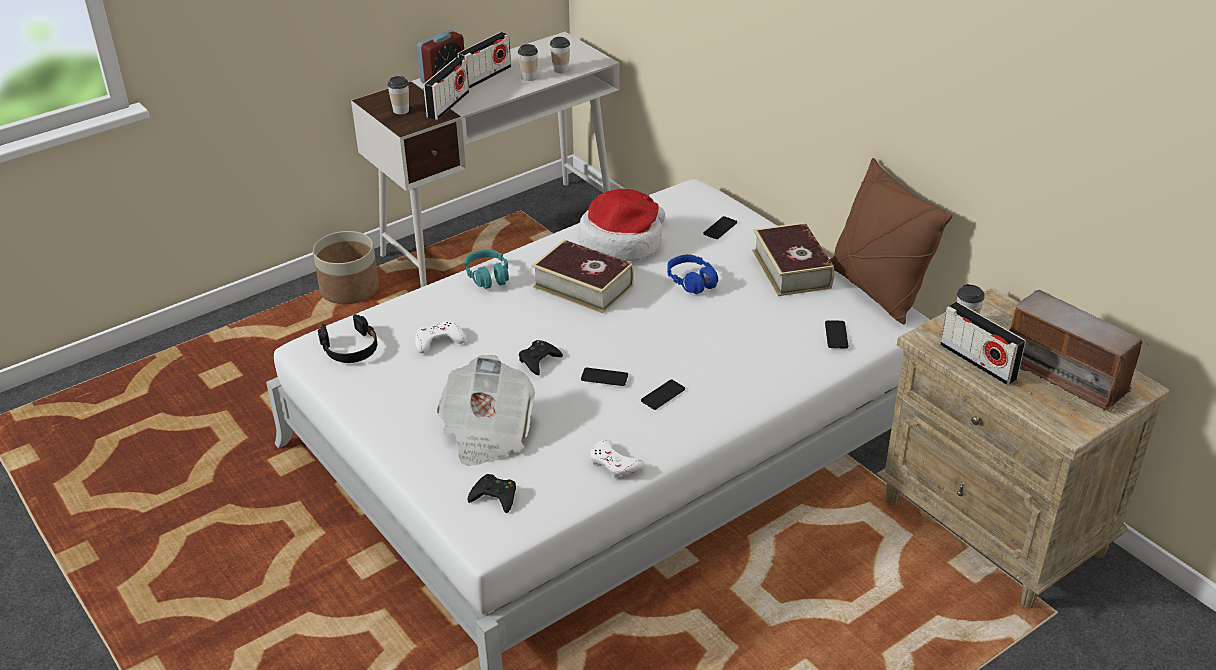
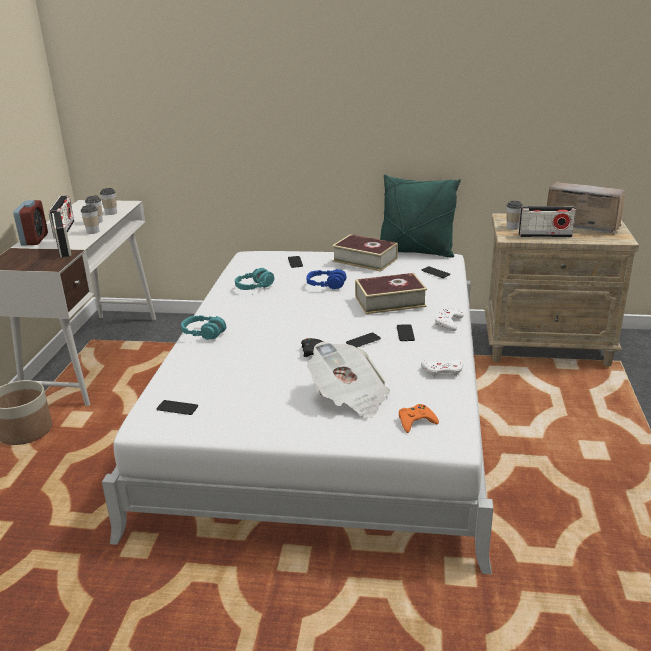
camera: 45 degrees left, 10 degrees down
(350, 348) = (177, 408): black headphones -> phone
(401, 110) = (32, 261): cup -> cup (93, 231)
(438, 341) = (233, 374): white game controller -> white game controller (448, 322)
(495, 497) = (416, 421): black game controller -> orange game controller
(583, 286) = (272, 311): book -> book (390, 301)
(622, 242) = (254, 287): hat -> turquoise headphones
(876, 290) = (416, 252): brown pillow -> green pillow
(1065, 375) = (581, 225): radio -> radio turned 150 degrees counterclockwise

